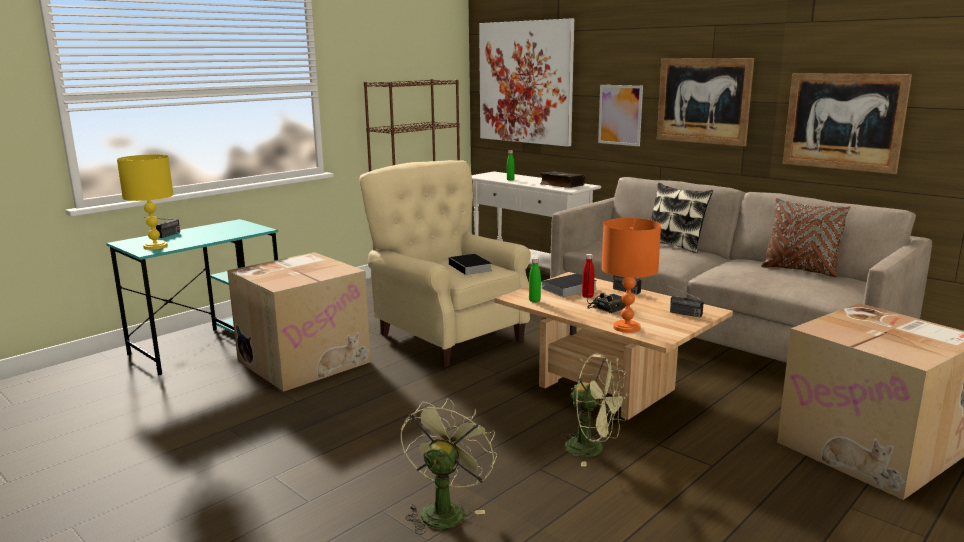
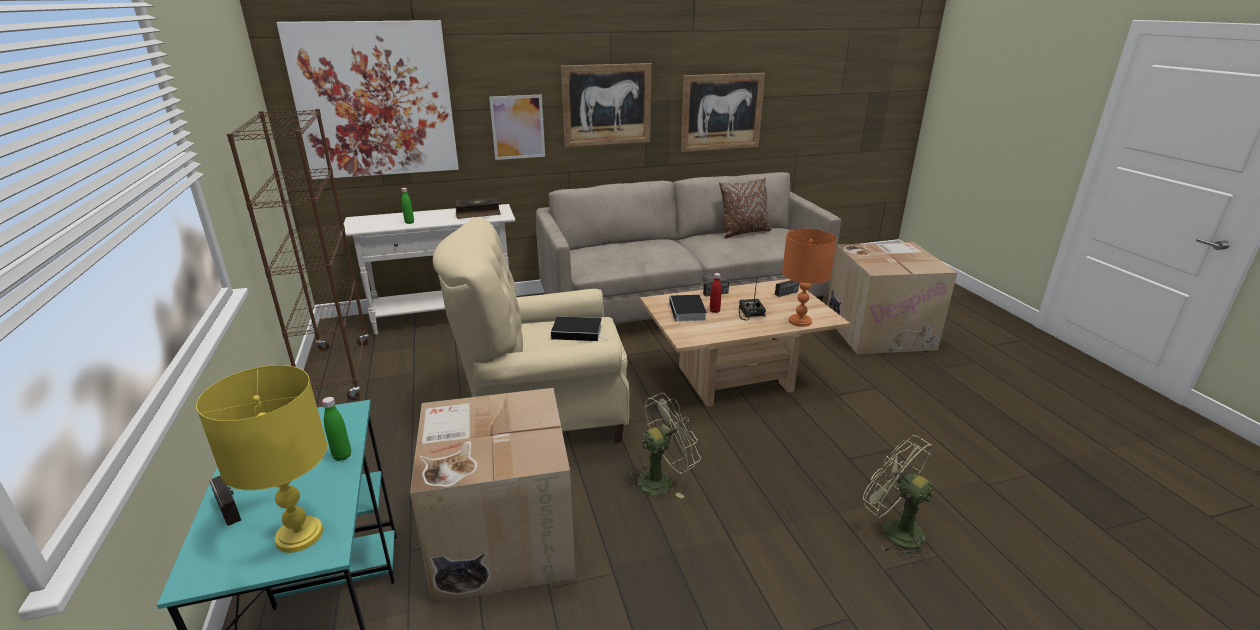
camera: 60 degrees left, 10 degrees up
(534, 301) = (704, 334): green bottle -> green bottle (342, 456)
(593, 449) = (831, 423): green fan -> green fan (661, 479)
(674, 245) = (639, 242): pillow -> none

